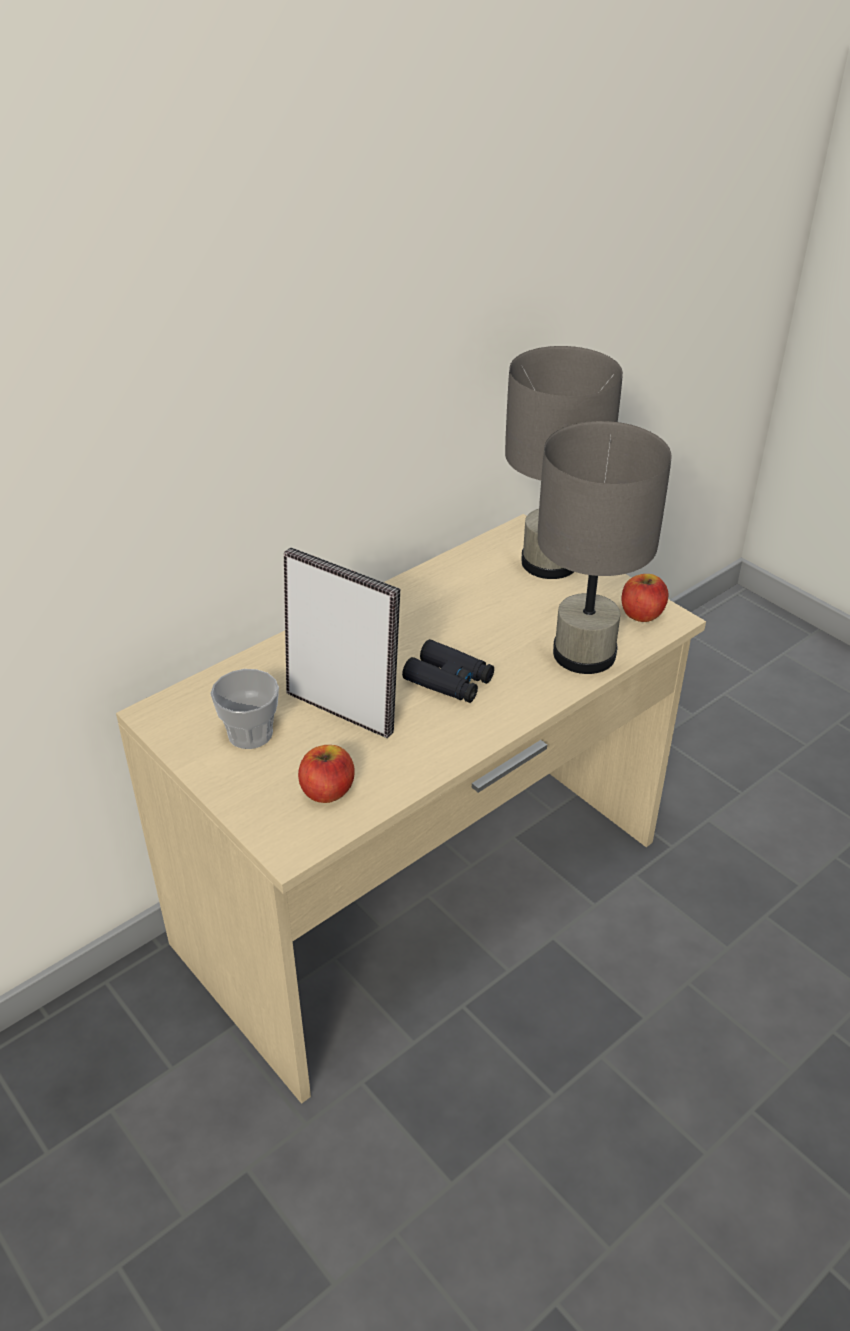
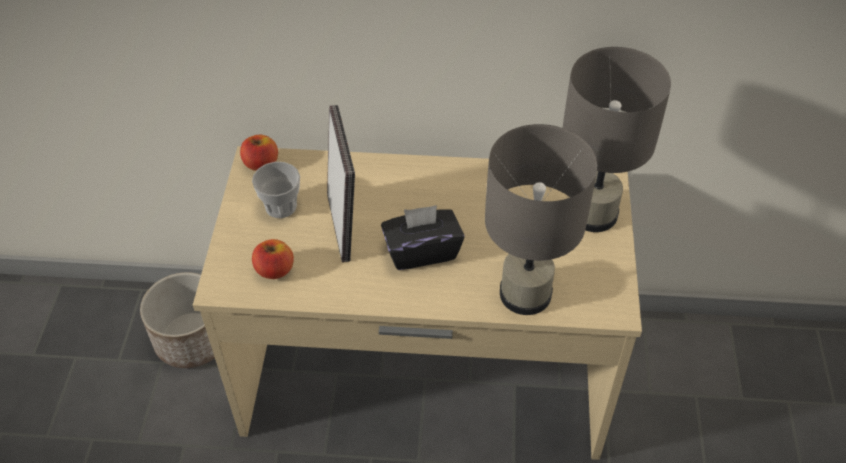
camera: 45 degrees right, 10 degrees up
(123, 1054) = (193, 339): none -> planter
(449, 680) = (422, 251): black binoculars -> black tissue box
(641, 614) = (603, 294): apple -> apple (261, 164)

